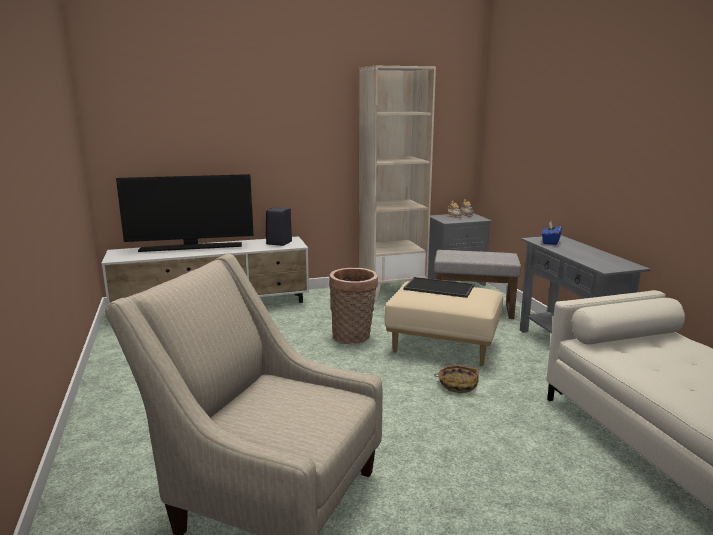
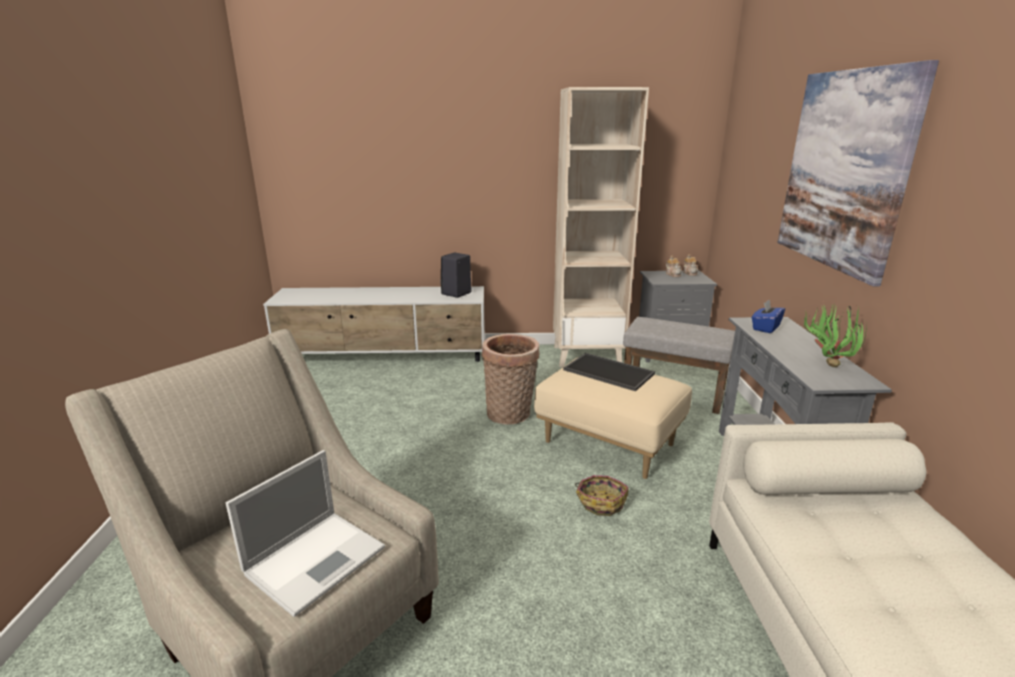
camera: 15 degrees right, 5 degrees up
(191, 247) = (363, 292): television -> none
(312, 416) = (317, 558): none -> laptop
(594, 124) = (844, 171): none -> picture
(603, 258) = (826, 363): none -> potted plant

